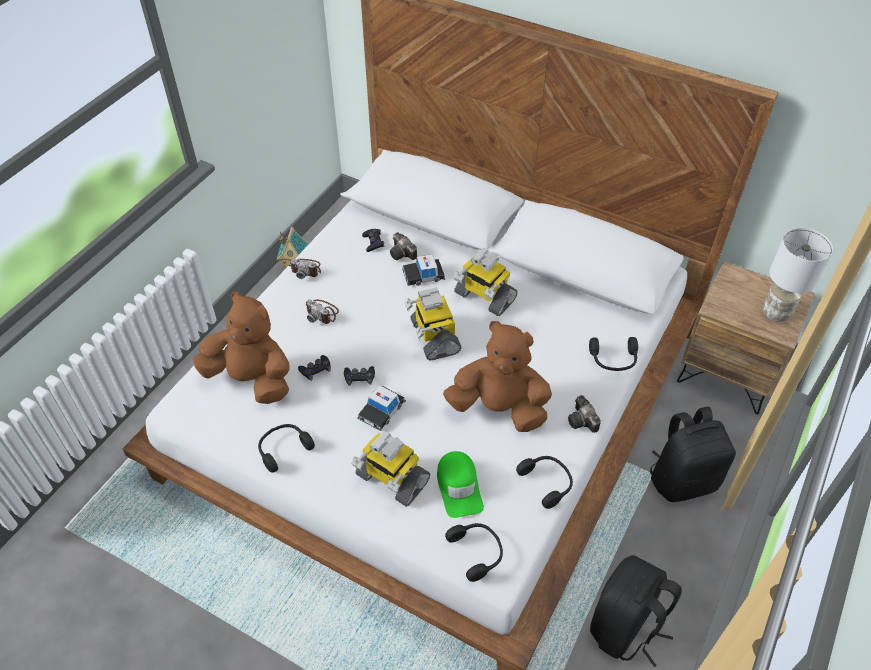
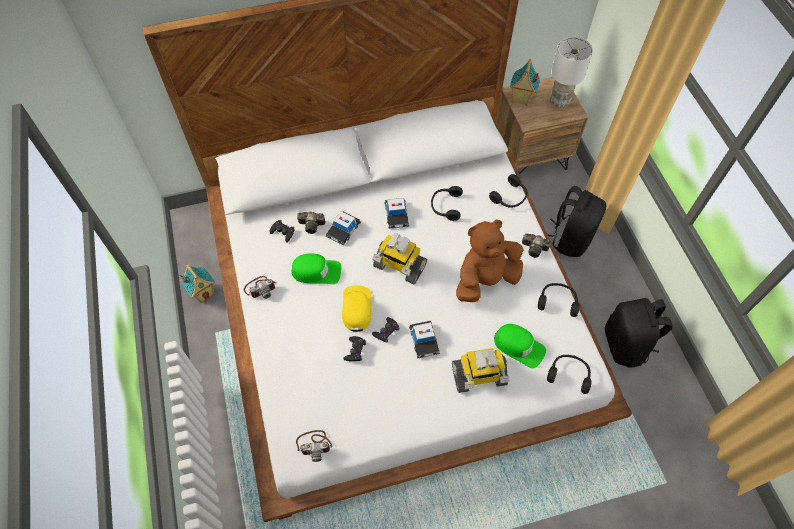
camera: 45 degrees left, 10 degrees up
(251, 379) = (321, 393): brown plush toy -> none
(283, 449) = (396, 418): black headphones -> black headphones (445, 206)
(322, 313) = (310, 309): camera -> camera (314, 444)
(357, 340) = (356, 308): none -> yellow cap
(361, 289) = (316, 271): none -> green cap
(484, 297) = (396, 215): toy robot -> toy car
(732, 284) = (520, 99): none -> toy house

